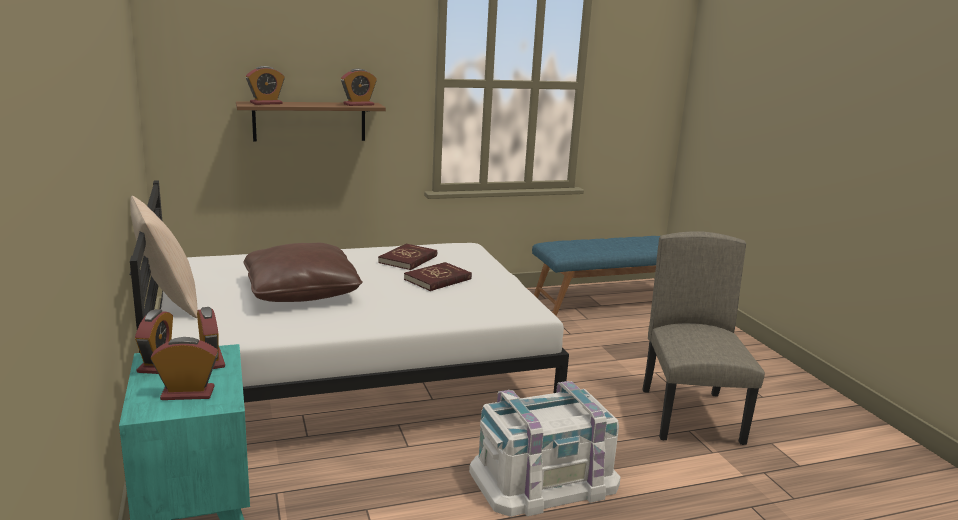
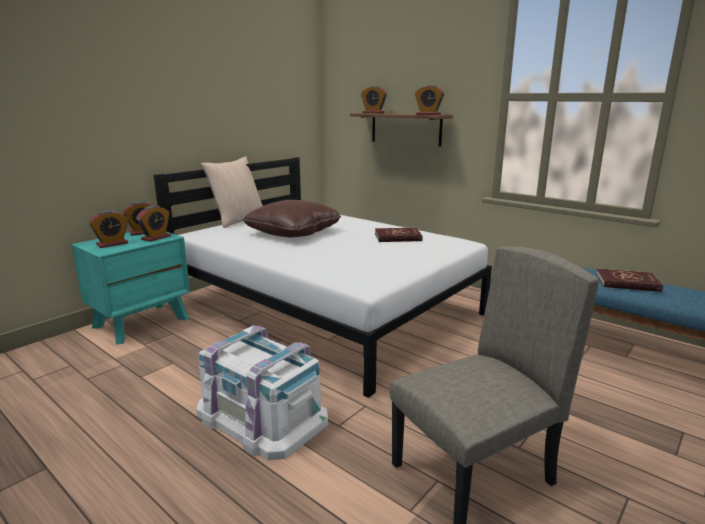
camera: 60 degrees right, 0 degrees up
(188, 393) = (112, 244): alarm clock -> alarm clock turned 90 degrees clockwise
(438, 279) = (376, 251): red book -> red book (627, 283)

